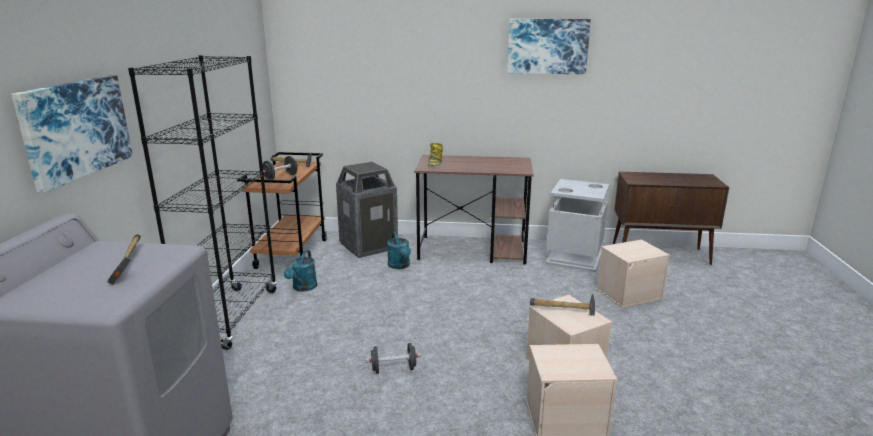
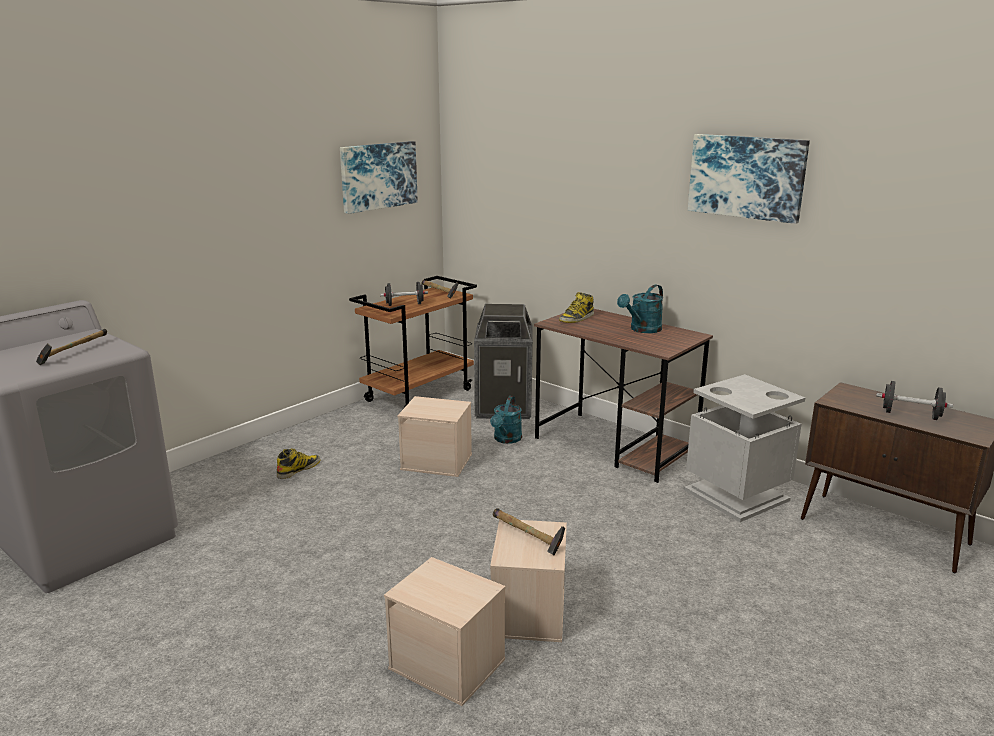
camera: 35 degrees right, 0 degrees up
(75, 129) = (114, 227): picture -> picture (378, 176)
(232, 317) = (293, 441): black bookcase -> none
(269, 336) = (298, 469): none -> boot
(303, 288) = (384, 433): turquoise watering can -> turquoise watering can (642, 330)
(393, 369) = (357, 541): black dumbbell -> black dumbbell (910, 415)
(629, 294) = (746, 565): beige storage box -> beige storage box (437, 461)

